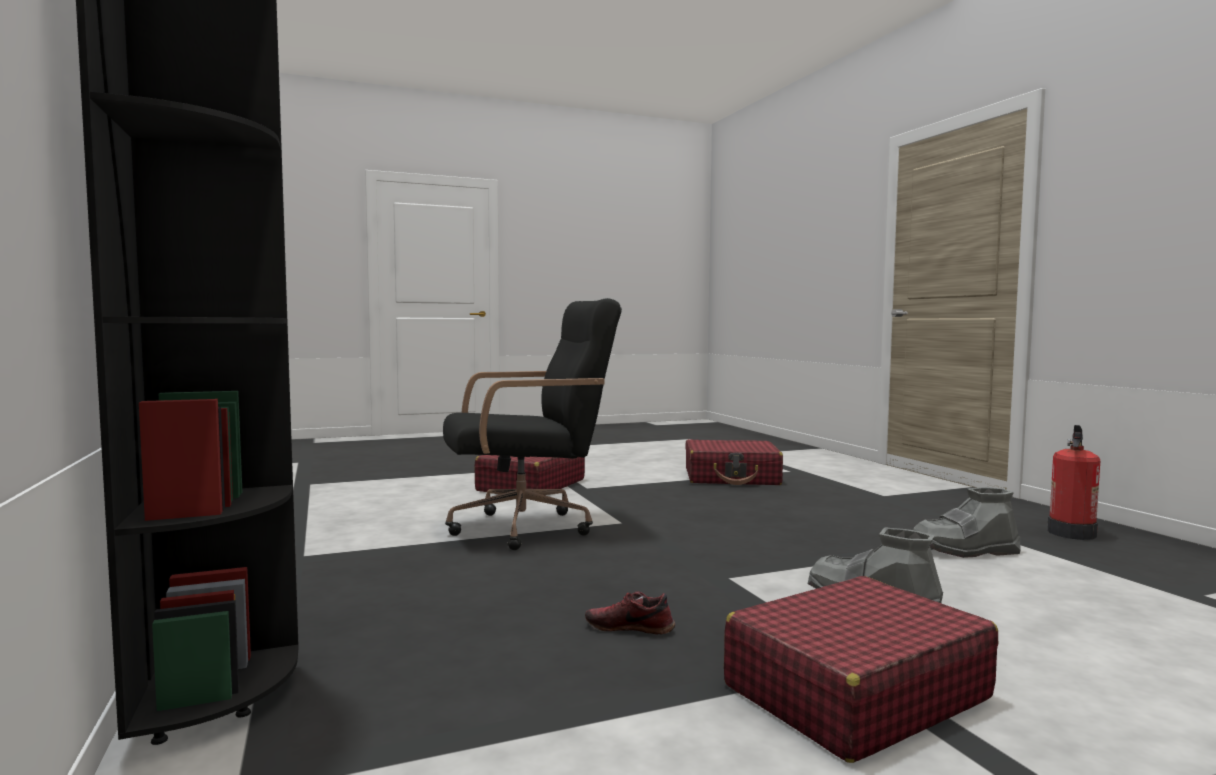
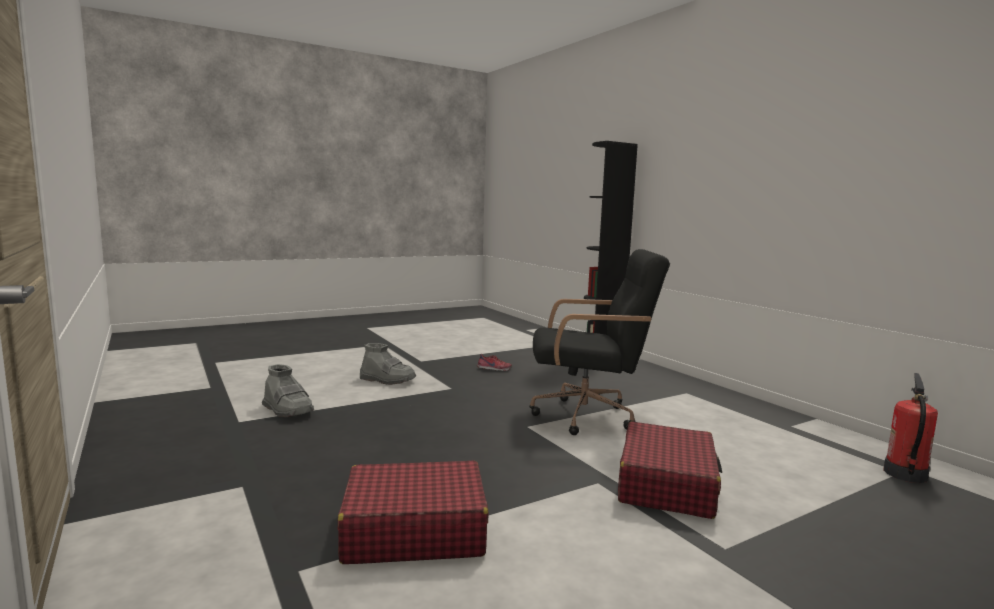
camera: 170 degrees right, 5 degrees up
(529, 528) = (589, 417): black office chair -> black office chair turned 150 degrees counterclockwise
(854, 692) = (420, 357): red suitcase -> none
(964, 550) = (288, 410): grey boot -> grey boot turned 60 degrees clockwise
(1072, 533) = (165, 430): fire extinguisher -> fire extinguisher (905, 474)

